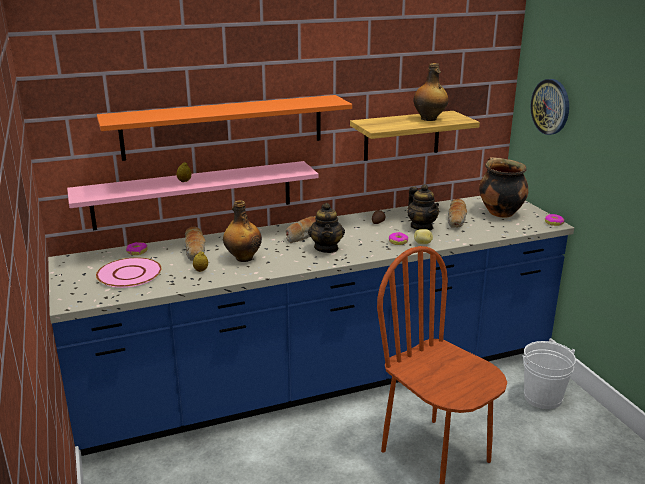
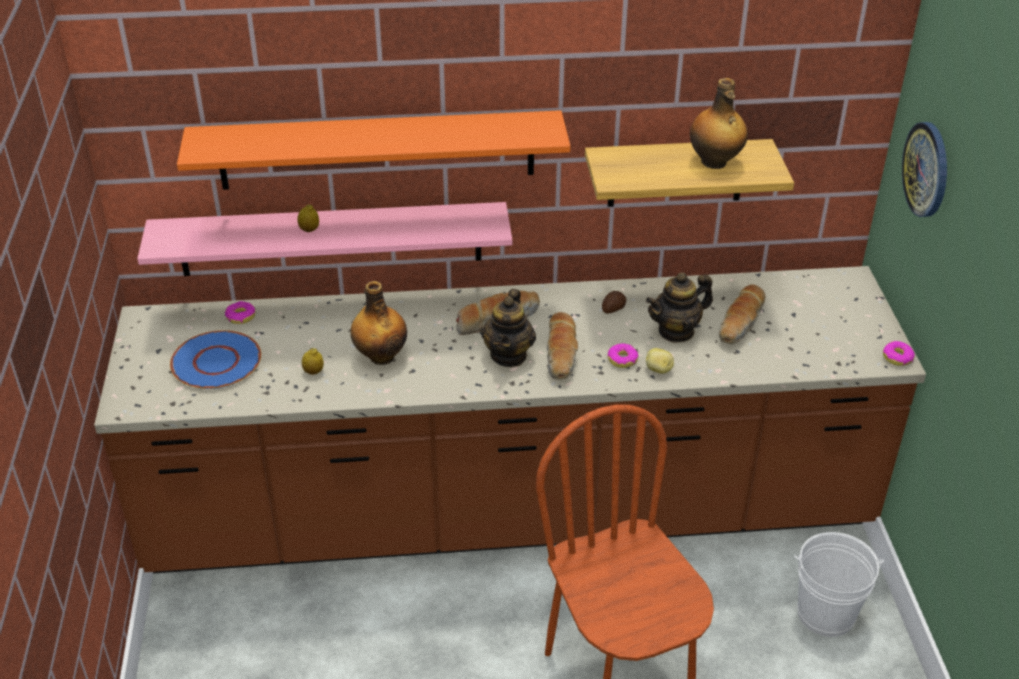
camera: 15 degrees right, 15 degrees up
(129, 274) = (217, 362): pink plate -> blue plate
(195, 250) = (321, 327): bread -> bread (562, 354)
(322, 379) = (508, 513): blue counter -> brown counter
(422, 227) = (676, 331): teapot -> teapot turned 75 degrees clockwise
(499, 212) = (820, 317): cooking pot -> none

